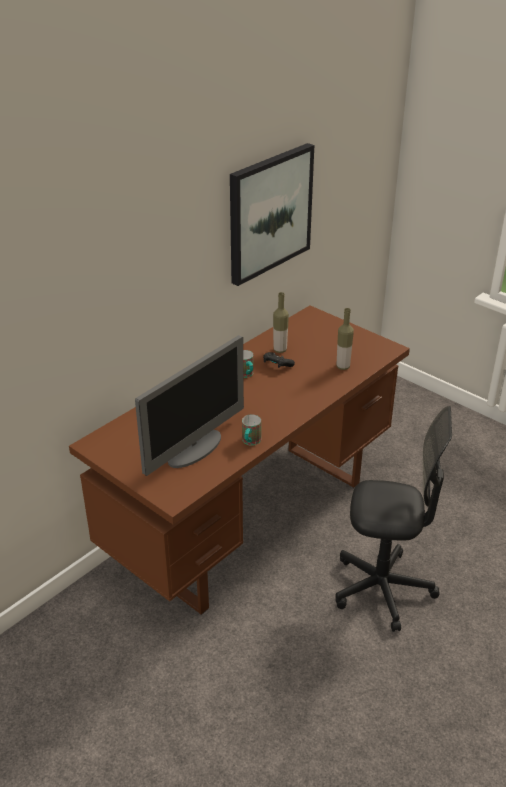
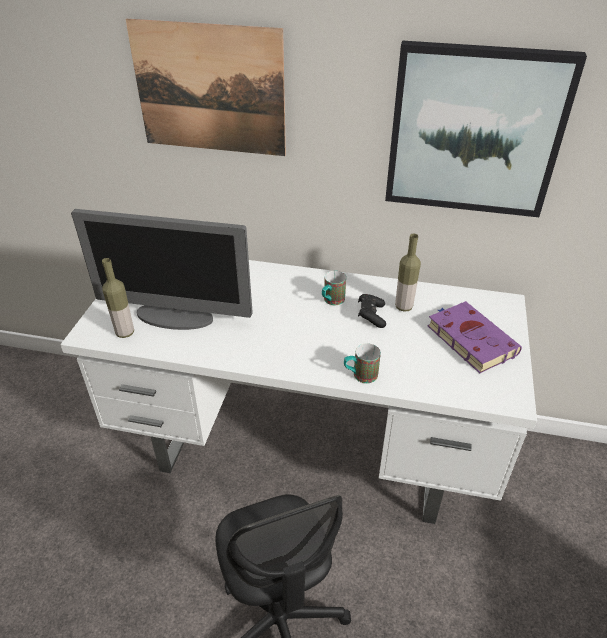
camera: 60 degrees right, 5 degrees up
(120, 266) = (209, 89): none -> picture
(250, 442) = (211, 350): mug -> mug (360, 375)
(252, 520) = (304, 452): brown desk -> white desk
(331, 340) = (469, 339): none -> purple book
(343, 367) = (422, 370): bottle -> bottle (125, 333)

